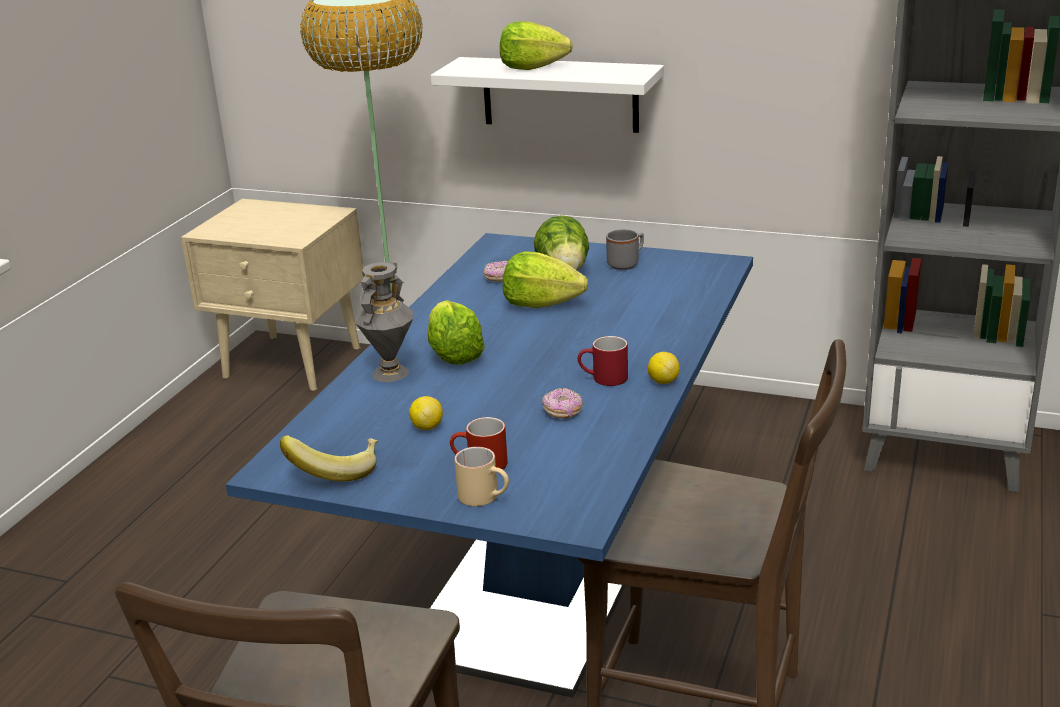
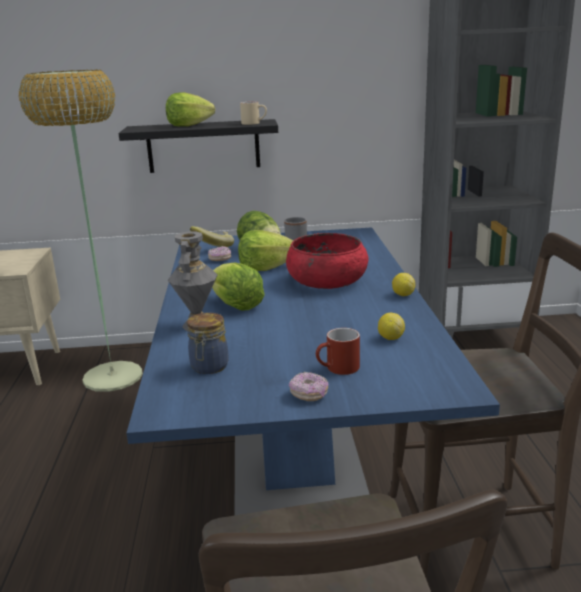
camera: 25 degrees left, 5 degrees down
(336, 471) = (223, 399): banana -> banana (213, 247)
(355, 430) = (209, 367): none -> jar
(427, 427) = (266, 353): lemon -> lemon (390, 338)
(485, 497) = (368, 389): beige mug -> beige mug (254, 123)
(560, 94) = (203, 146): white shelf -> black shelf
(563, 412) = (358, 324): donut -> donut (309, 395)
(595, 338) = (327, 280): none -> red bowl
(603, 379) = (361, 300): red mug -> none

